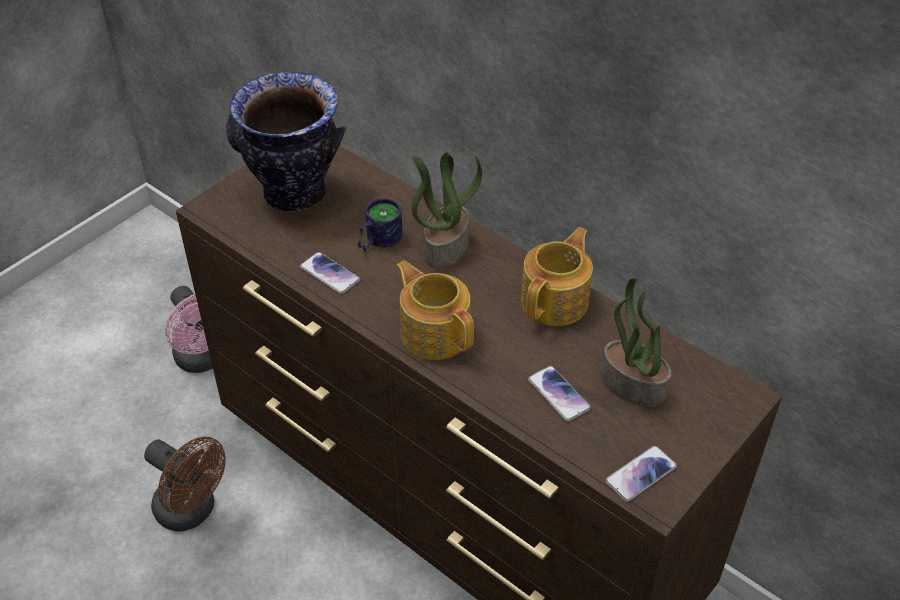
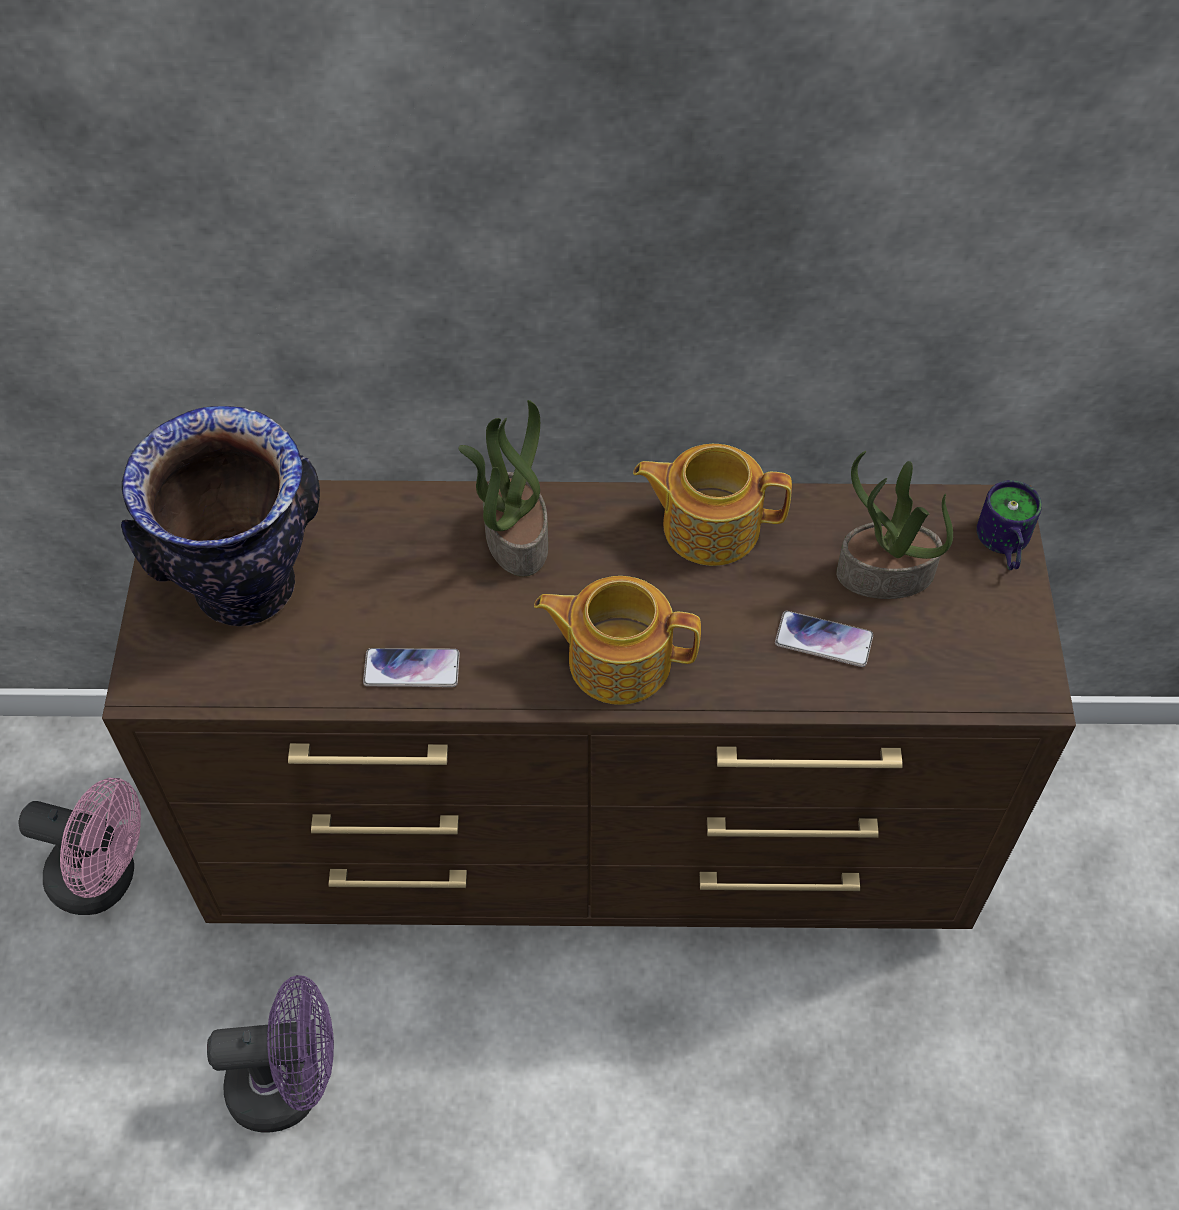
camera: 40 degrees left, 10 degrees up
(192, 511) = (290, 1084): brown fan -> purple fan
(377, 240) = (422, 584): mug -> mug (1001, 545)
(556, 301) = (708, 525): teapot -> teapot turned 75 degrees counterclockwise
(640, 474) = (990, 673): phone -> none

